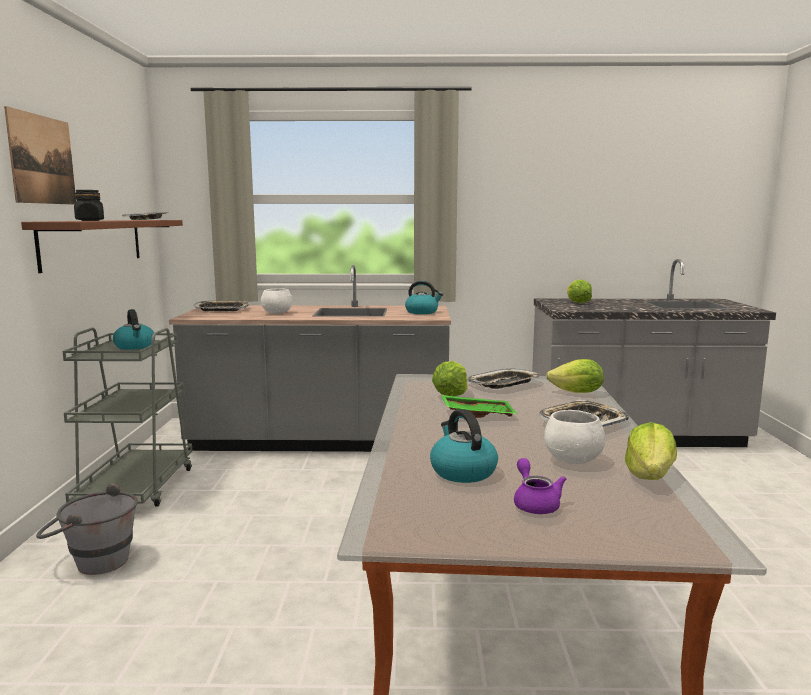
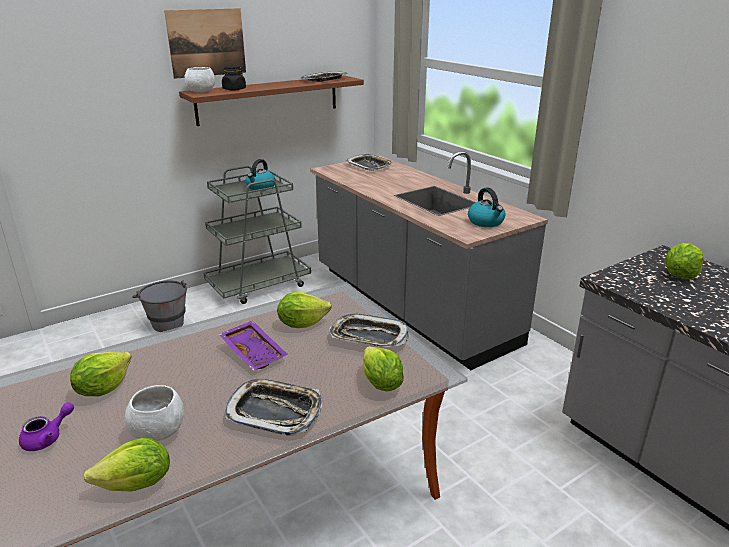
camera: 55 degrees right, 15 degrees up
(277, 313) = (385, 182): white bowl -> white bowl (201, 92)
(462, 471) = (103, 388): kettle -> lettuce
(477, 414) = (255, 352): green tray -> purple tray

